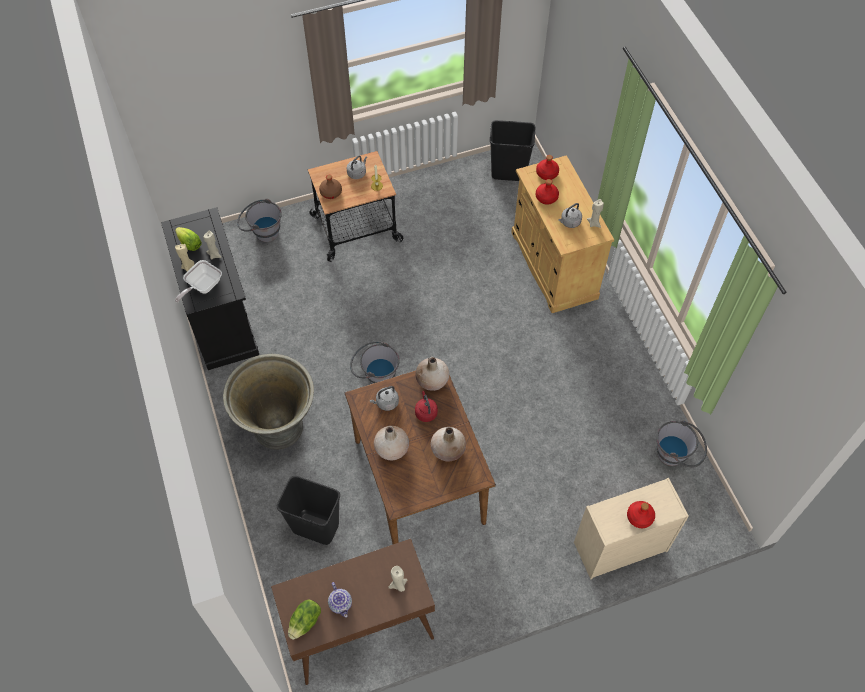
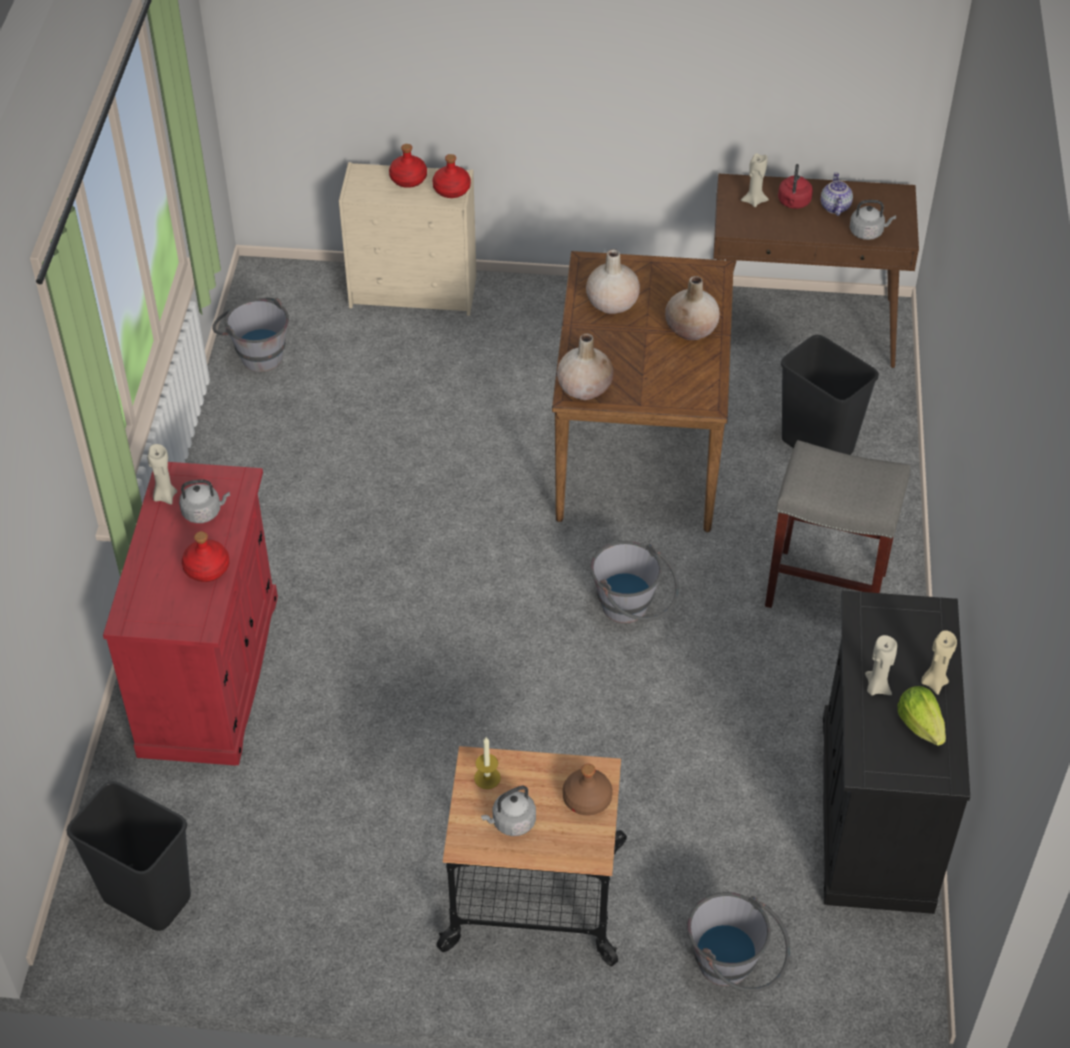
camera: 155 degrees left, 10 degrees down
(202, 287) = (916, 635): frying pan -> none
(279, 428) = (827, 588): grey planter -> grey stool
(305, 622) = (885, 205): lettuce -> none
(386, 403) = (670, 384): grey kettle -> grey kettle (868, 232)
(426, 412) = (617, 354): red kettle -> red kettle (793, 203)
(547, 174) = (169, 611): red bottle -> red bottle (452, 189)
(553, 265) = (210, 674): beige cabinet -> red cabinet

